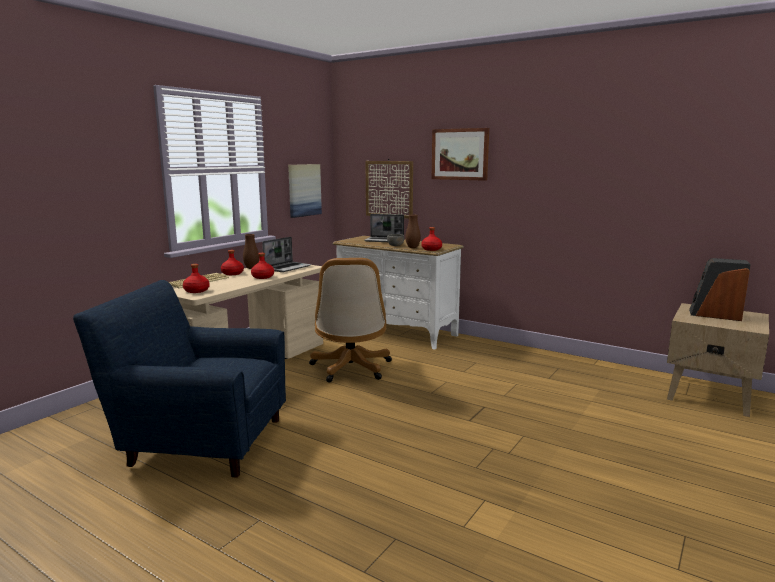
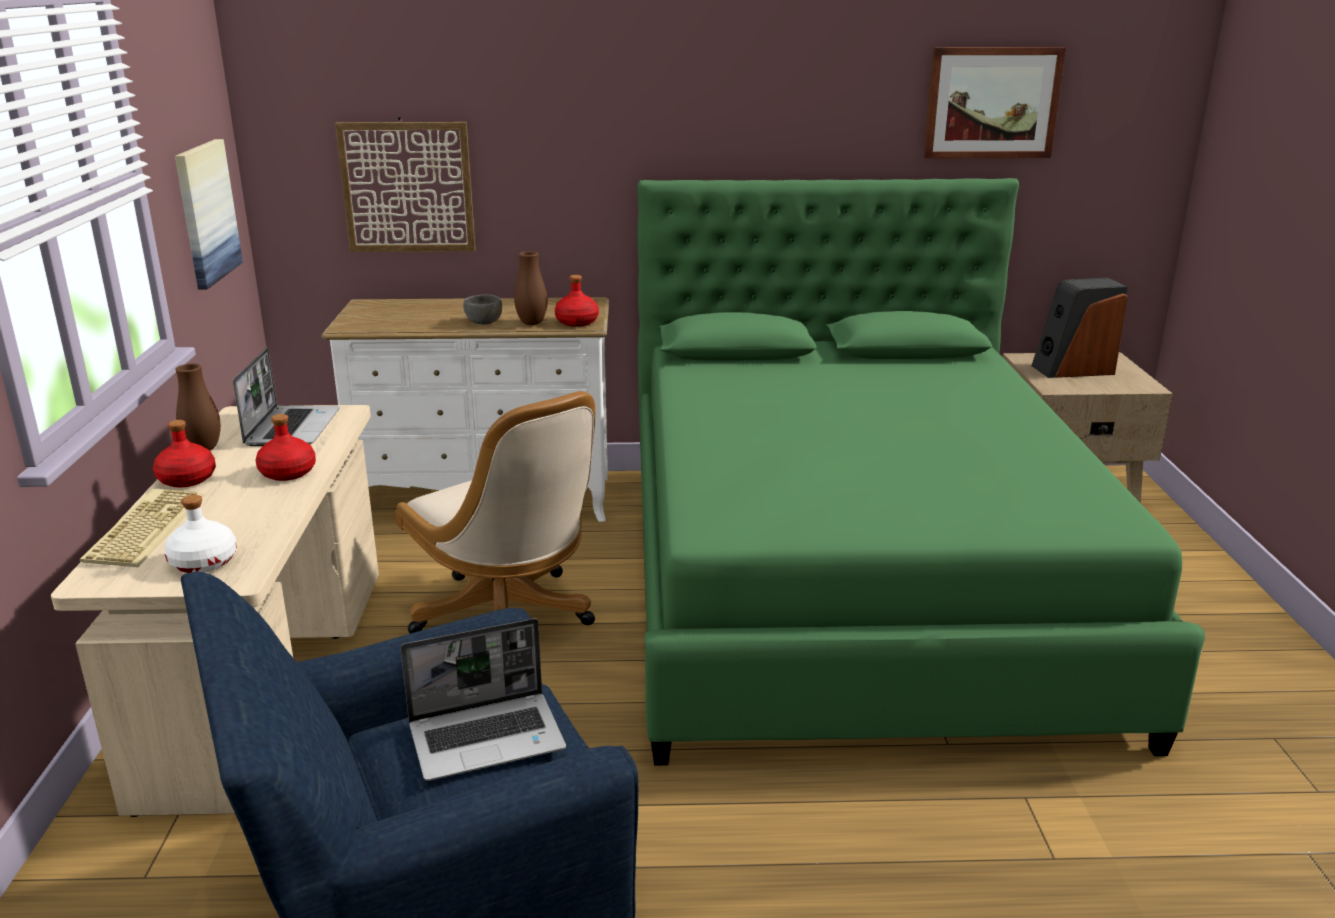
camera: 35 degrees left, 10 degrees up
(197, 291) = (204, 562): red bottle -> white bottle
(384, 240) = (433, 309): laptop -> laptop (488, 737)
(460, 154) = (582, 106): picture -> picture (992, 103)
(517, 398) = (851, 584): none -> green bed

